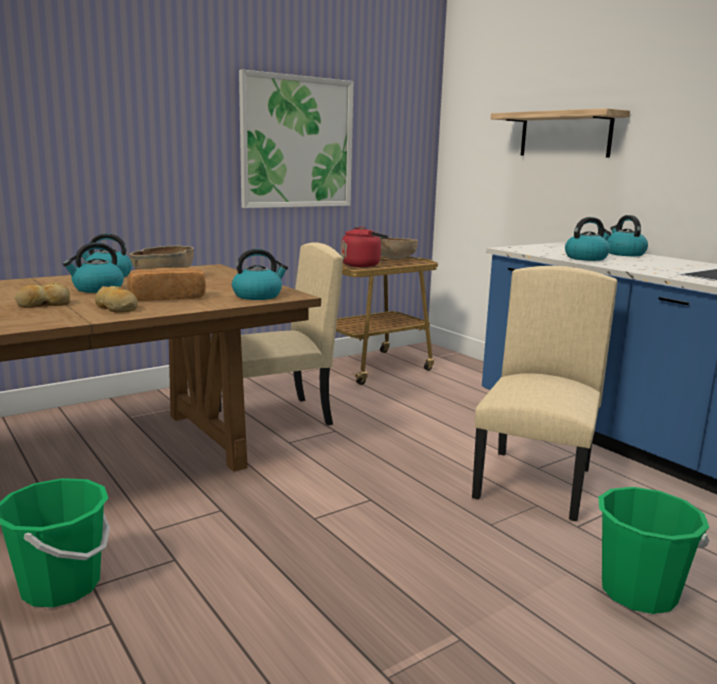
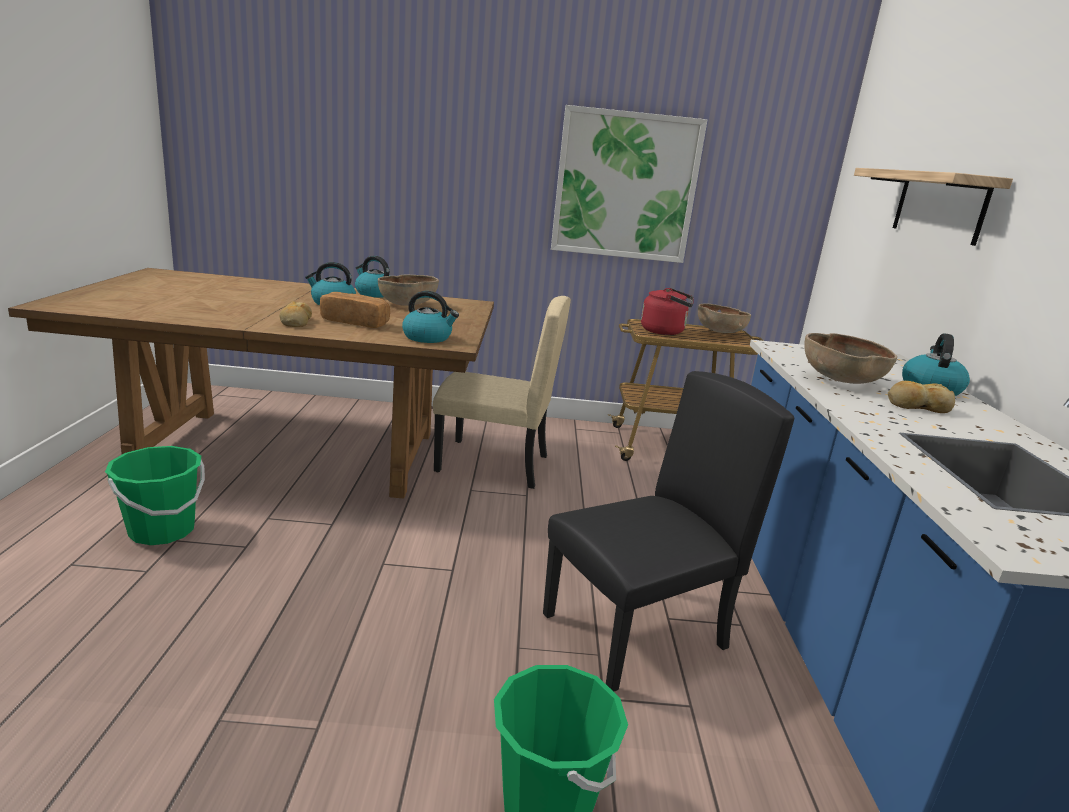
camera: 35 degrees right, 5 degrees up
(43, 304) = (262, 307): bread -> bread (916, 406)
(535, 483) = (635, 632): beige chair -> black chair
(586, 258) = (840, 380): kettle -> brown bowl

